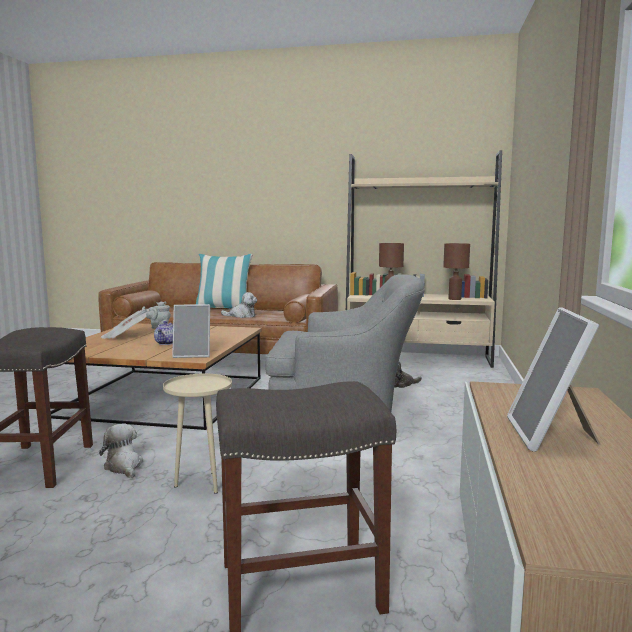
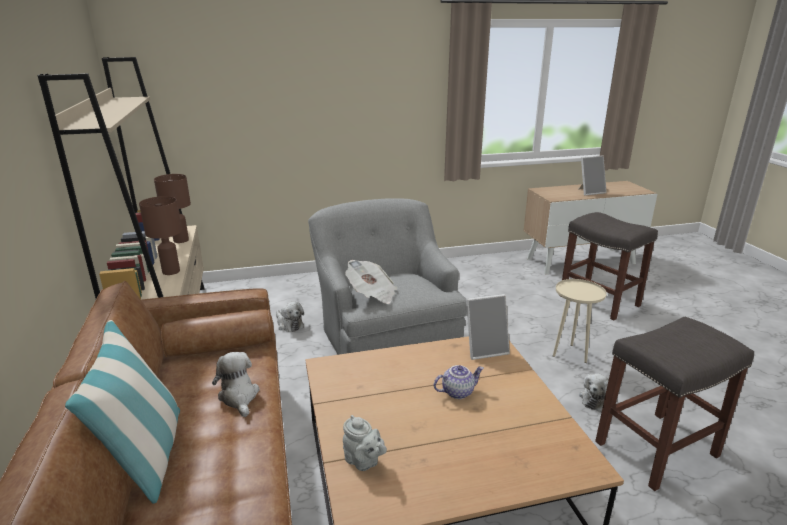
camera: 115 degrees left, 15 degrees up
(125, 336) = (455, 456): newspaper -> newspaper (372, 294)
(193, 355) = (485, 349): picture frame -> picture frame turned 105 degrees clockwise

